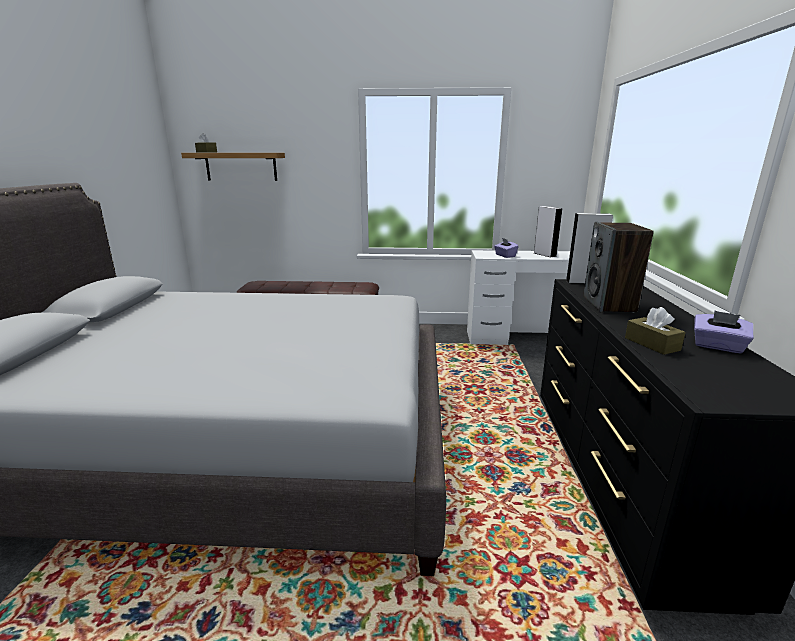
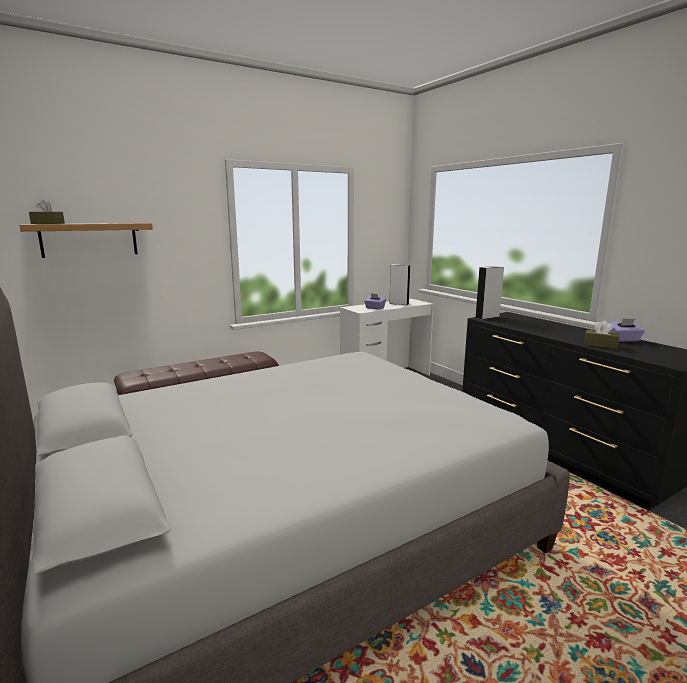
camera: 35 degrees left, 5 degrees down
(609, 304) = (533, 328): speaker -> none

